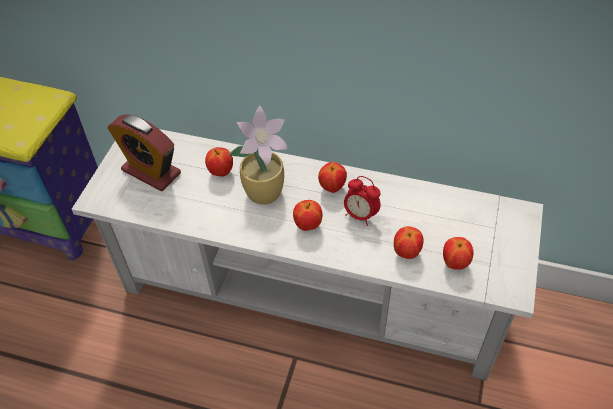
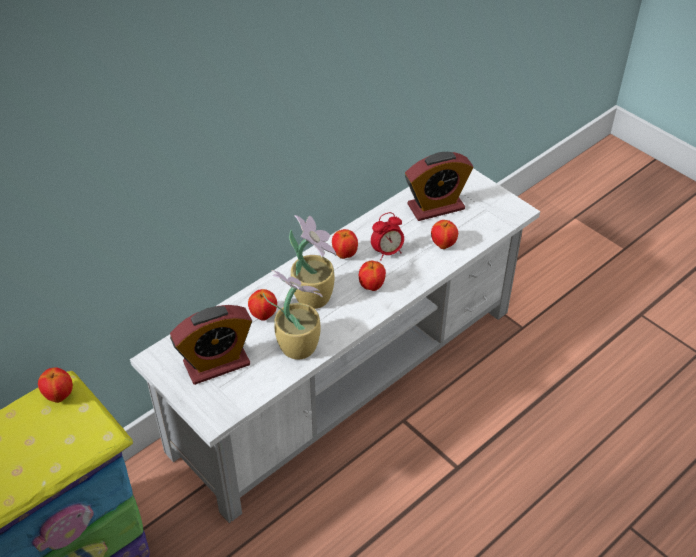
camera: 60 degrees left, 5 degrees down
(202, 210) = (297, 345): none -> potted plant
(454, 222) = (436, 207): none -> alarm clock
(455, 263) = (472, 225): apple -> apple (59, 396)

